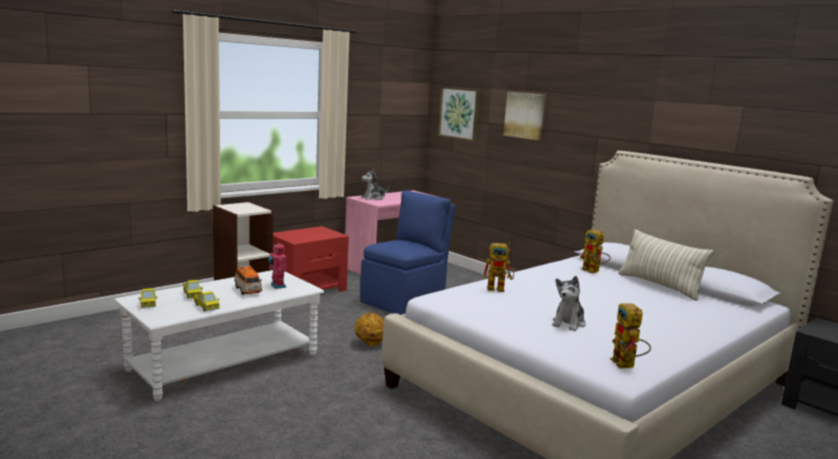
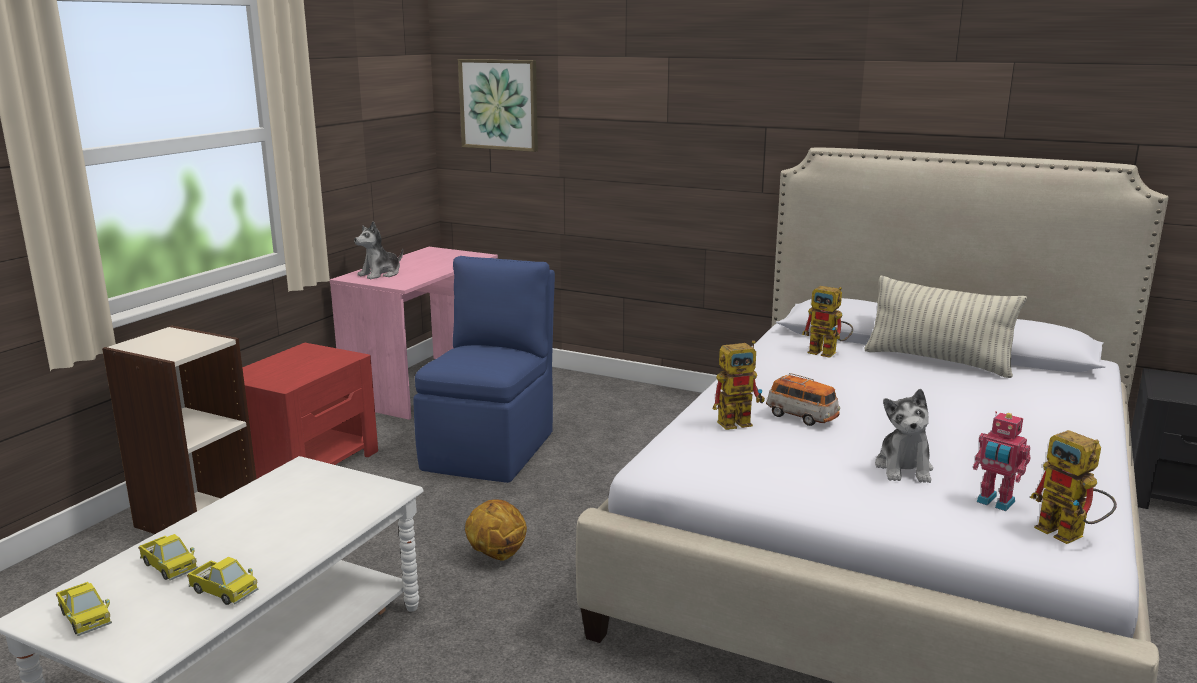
camera: 20 degrees left, 5 degrees up
(248, 290) = (279, 526): toy car -> toy car (801, 417)
(277, 286) = (328, 499): toy robot -> toy robot (994, 502)
(524, 115) = (628, 100): picture -> none

